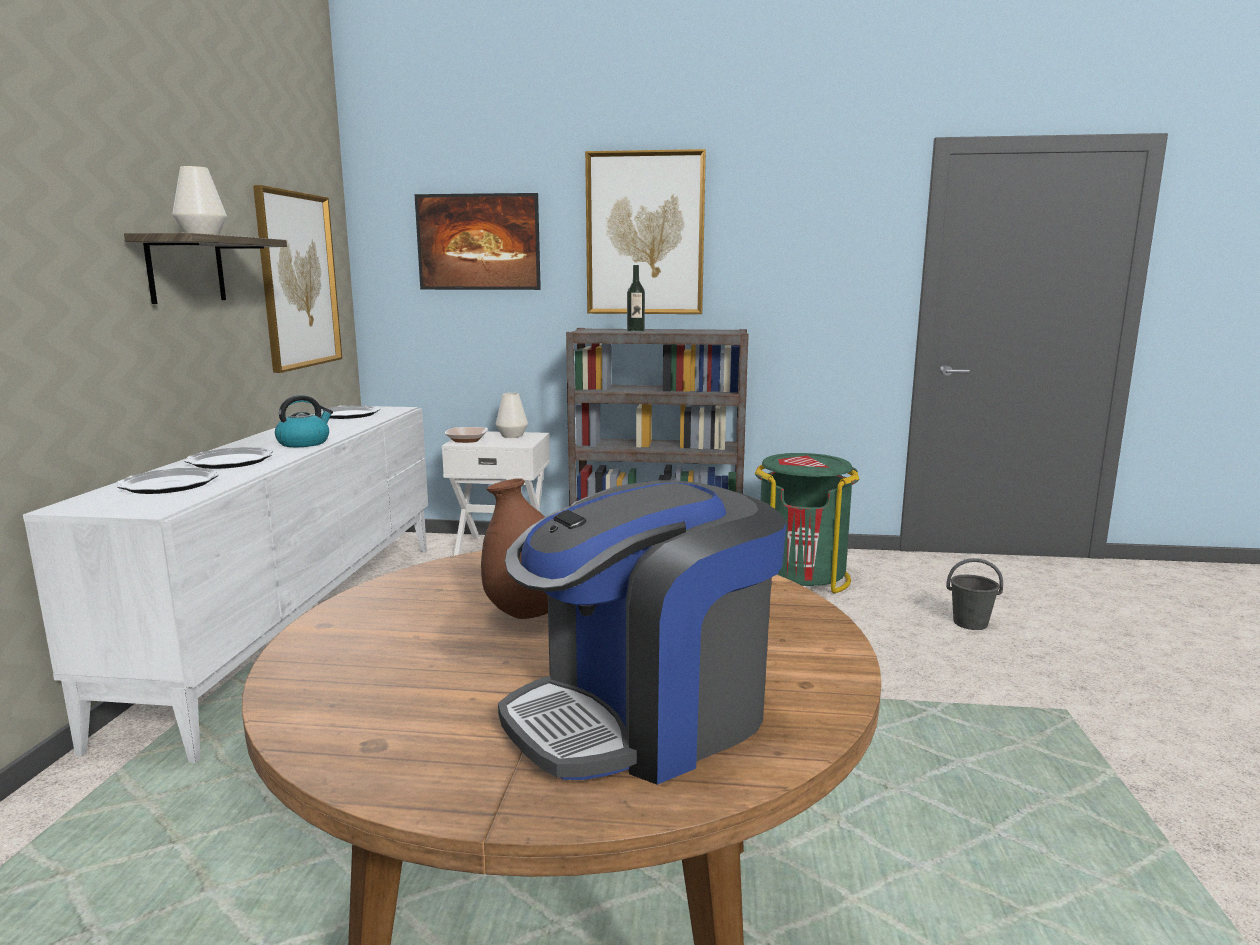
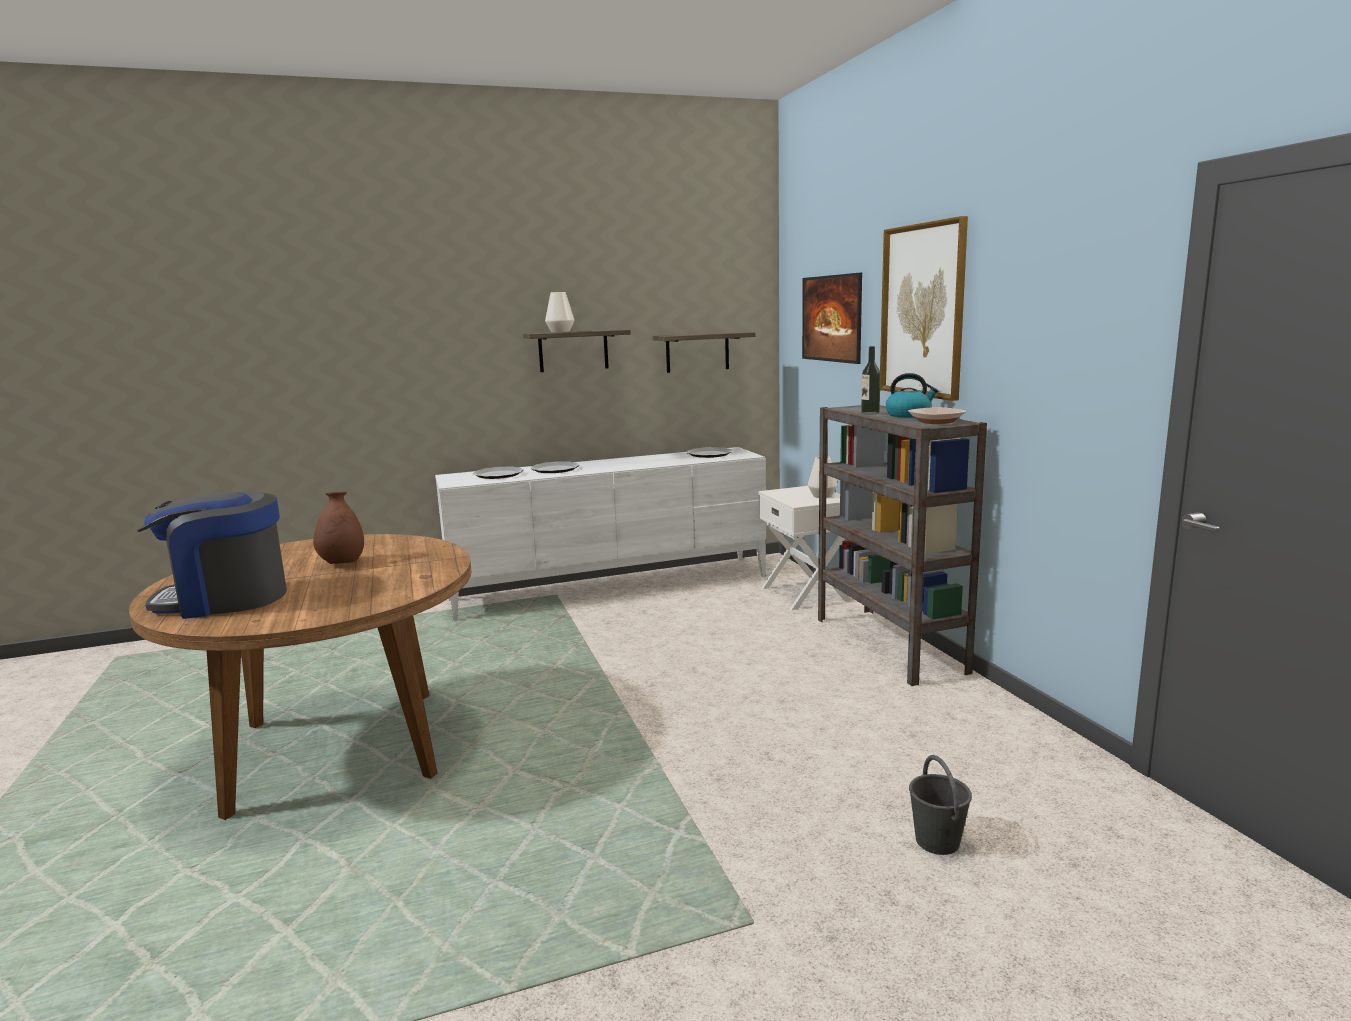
camera: 65 degrees right, 0 degrees up
(298, 280) = (697, 352): picture -> shelf
(304, 443) = (615, 467): kettle -> kettle (908, 415)
(467, 440) = (784, 491): bowl -> bowl (936, 422)
(644, 716) = (225, 599): coffee machine -> coffee machine turned 45 degrees counterclockwise
(800, 577) = (931, 720): green trash can -> none

